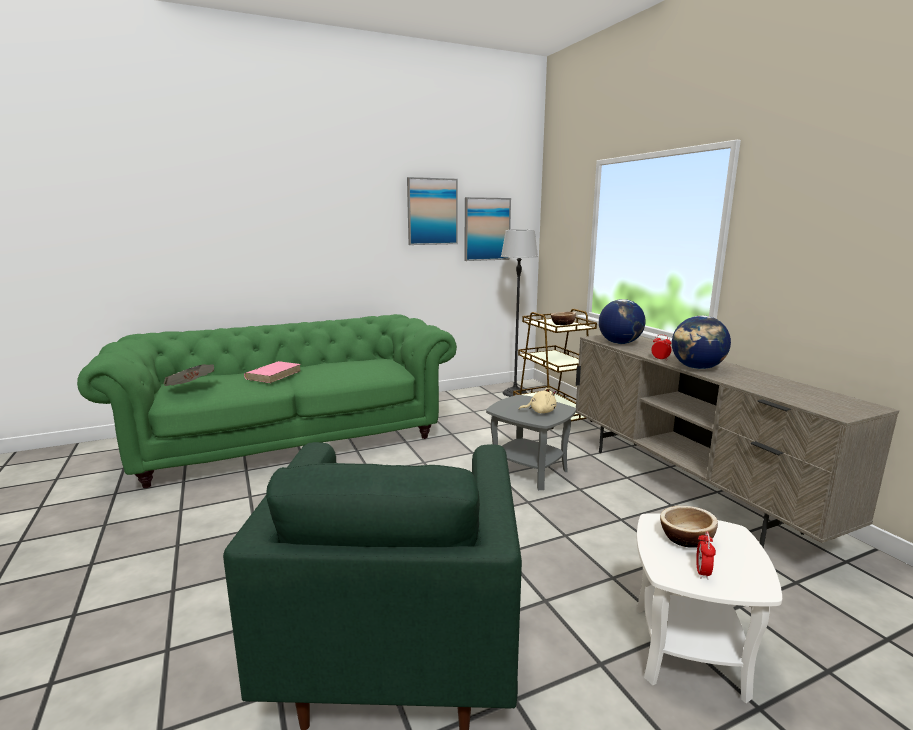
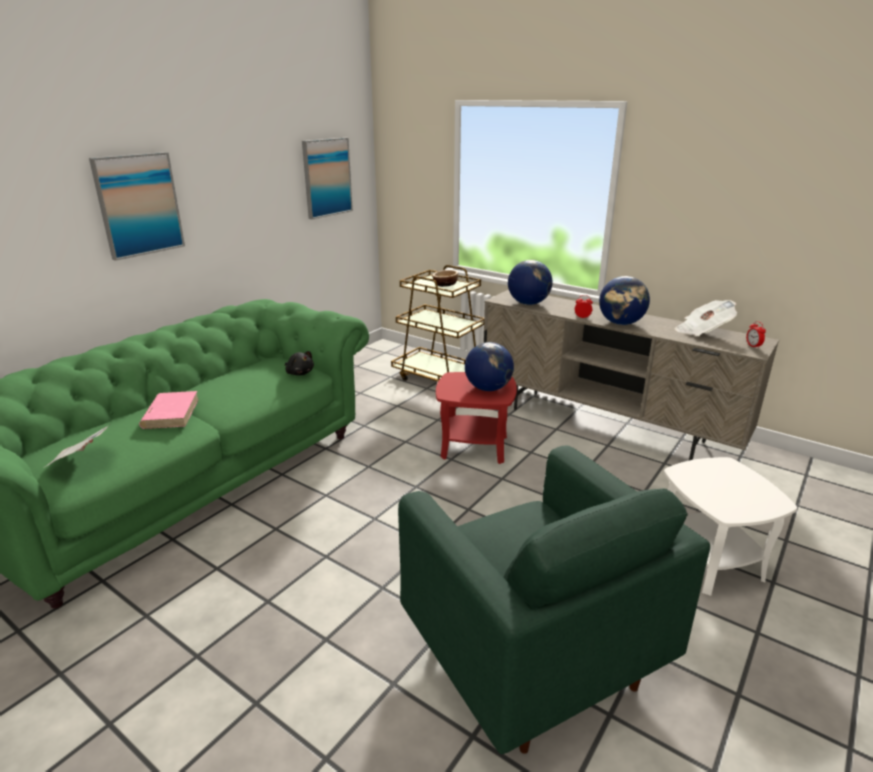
camera: 30 degrees left, 10 degrees up
(389, 369) = (299, 373): none -> black plush toy
(432, 211) = (270, 162): picture -> picture (138, 205)
(515, 393) = (381, 361): floor lamp -> none
(529, 471) = (474, 447): grey side table -> red side table
(540, 412) = (488, 388): beige plush toy -> globe
(686, 539) = (710, 480): bowl -> none
(702, 572) = (743, 504): alarm clock -> alarm clock (753, 346)
(793, 387) = (702, 331): none -> newspaper

